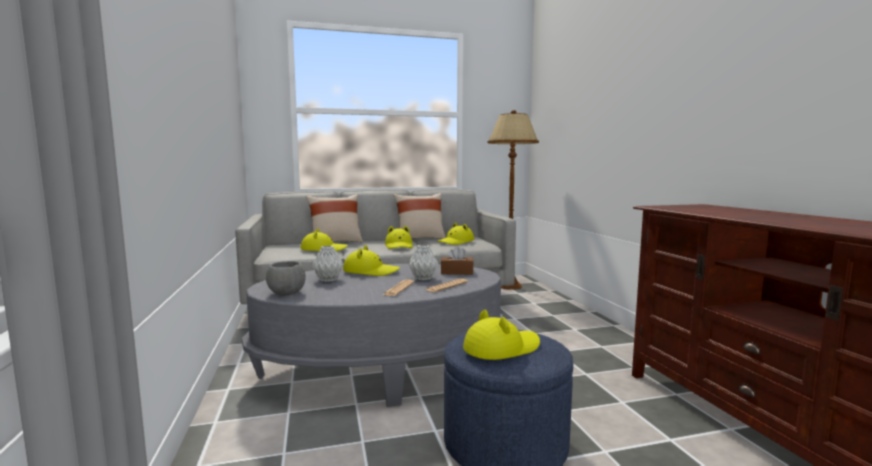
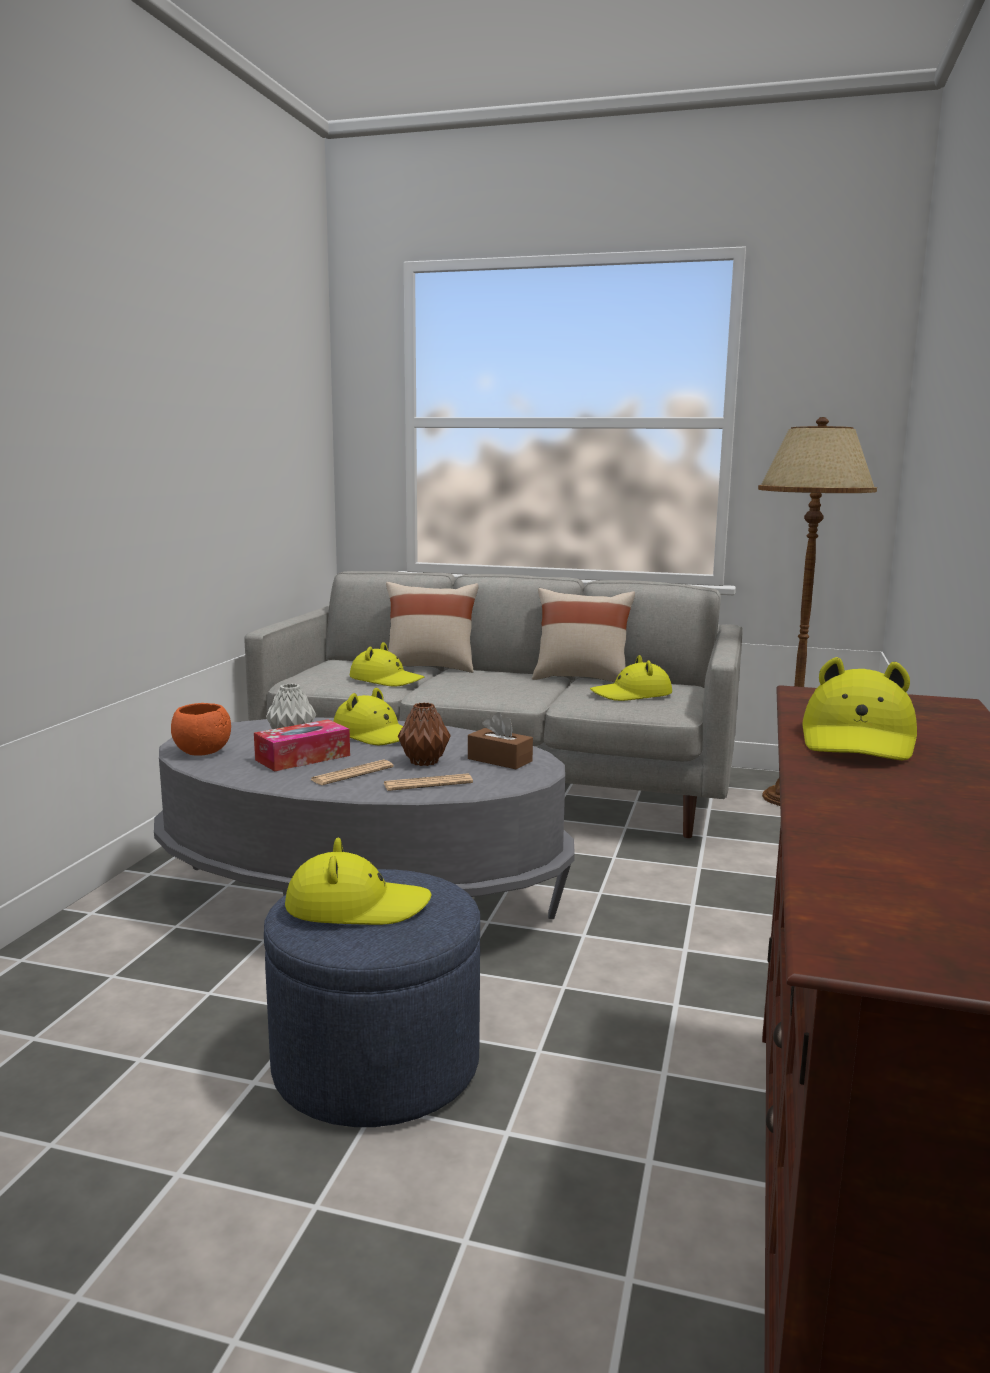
camera: 30 degrees right, 5 degrees up
(286, 293) = (202, 752): grey bowl -> orange bowl
(354, 286) = (303, 758): none -> tissue box
(399, 246) = (514, 689): yellow hat -> yellow hat (858, 740)
(423, 278) = (423, 762): grey vase -> brown vase

